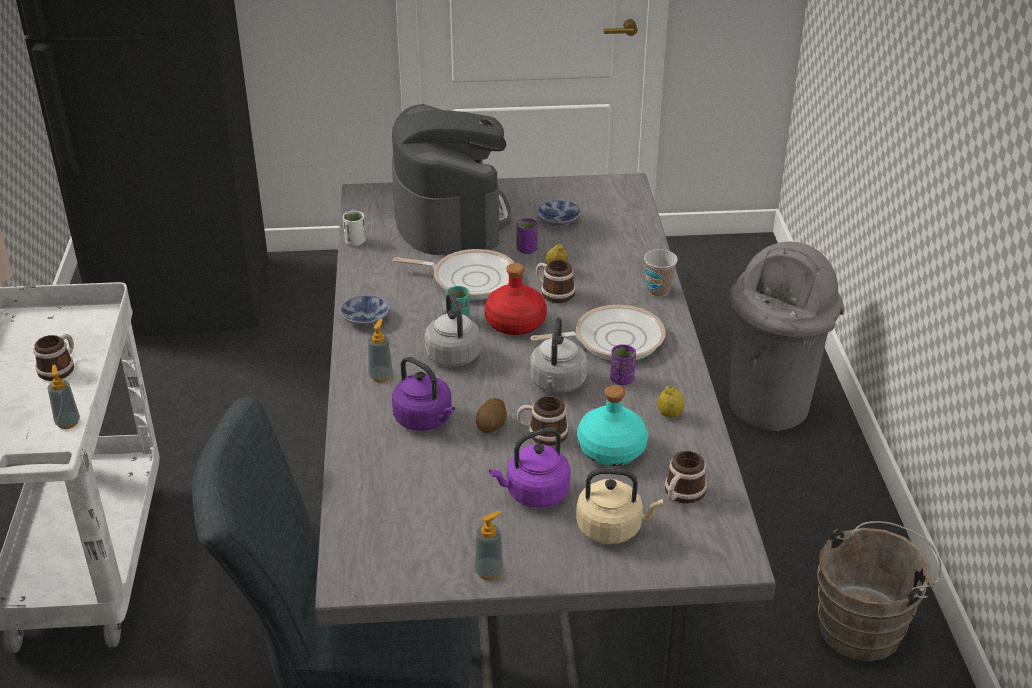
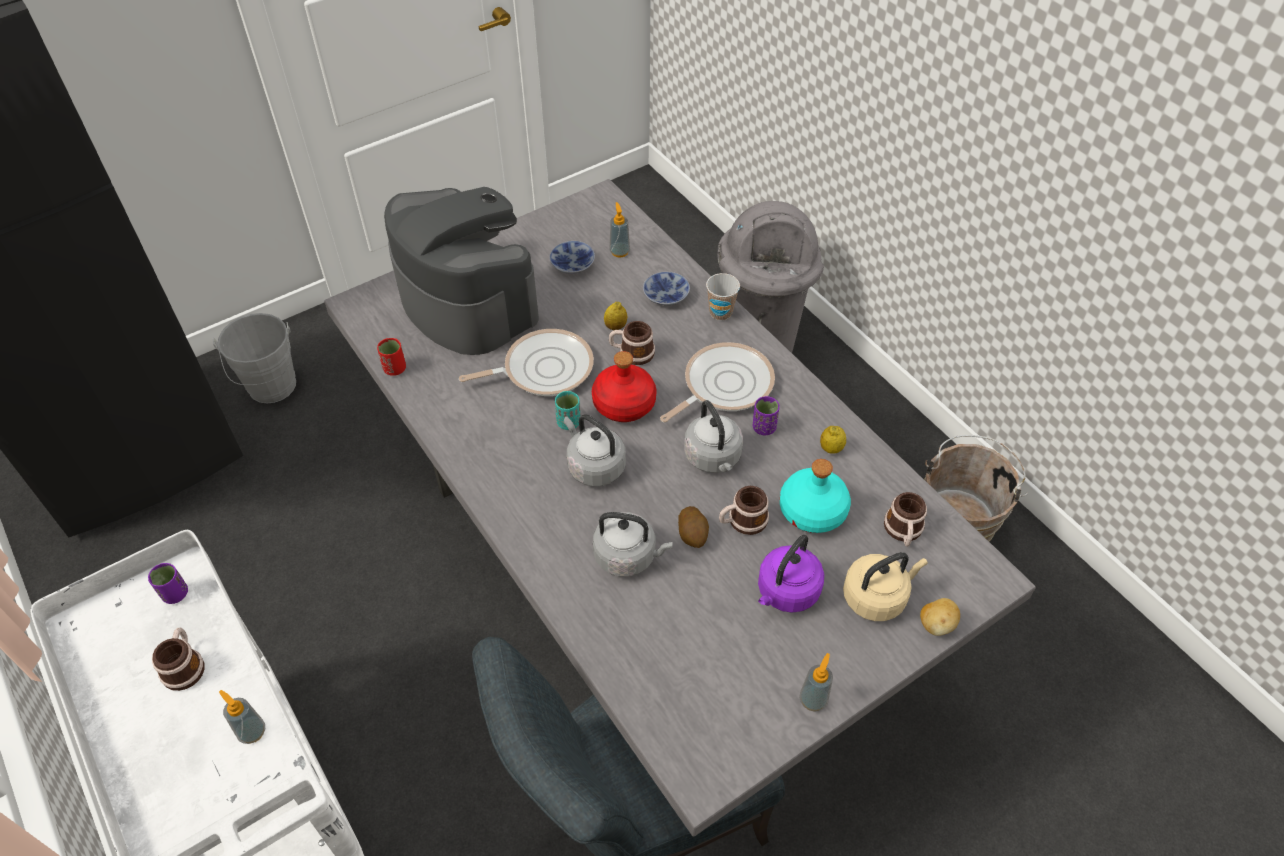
camera: 30 degrees left, 15 degrees up
(315, 293) = (272, 389): none -> grey bucket
(355, 242) = (395, 369): white cup -> red cup
(367, 318) = (480, 460): bowl -> bowl (667, 295)
(381, 376) = (547, 524): soap dispenser -> soap dispenser (619, 251)
(425, 420) = (628, 556): purple kettle -> grey kettle
(527, 249) = (569, 312): purple cup -> purple cup (175, 594)
(649, 568) = (936, 624): none -> potato

